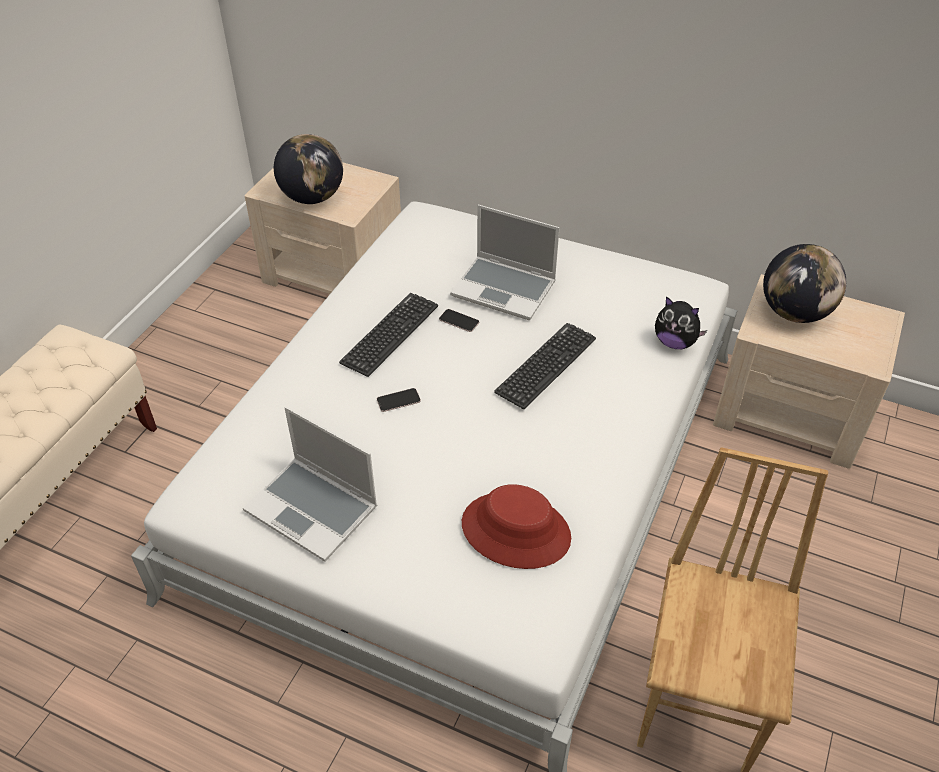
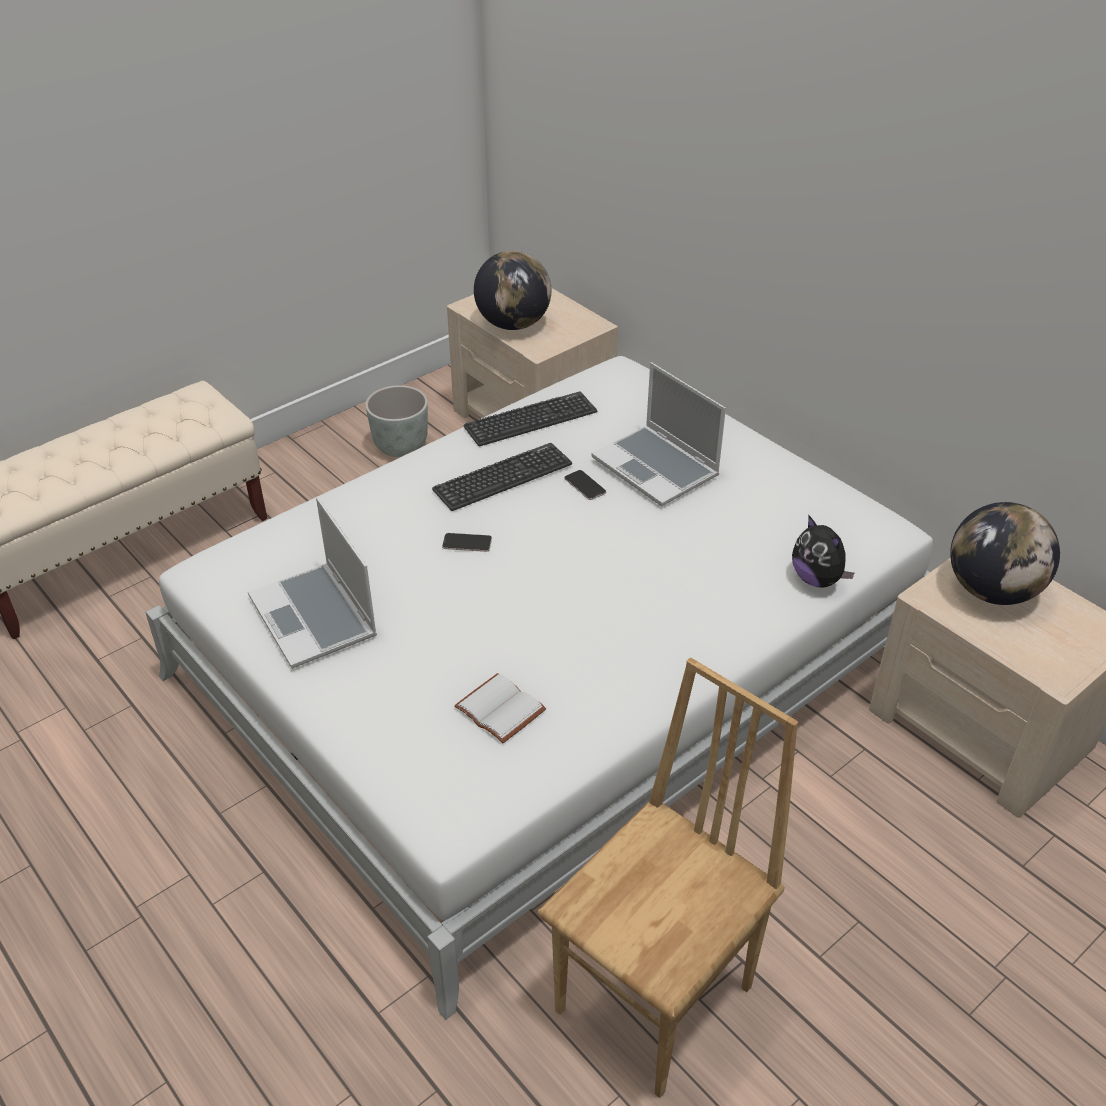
camera: 25 degrees right, 5 degrees down
(236, 327) = (401, 446): none -> grey planter
(516, 530) = (502, 709): red hat -> white book
(546, 365) = (648, 557): keyboard -> keyboard (530, 419)

